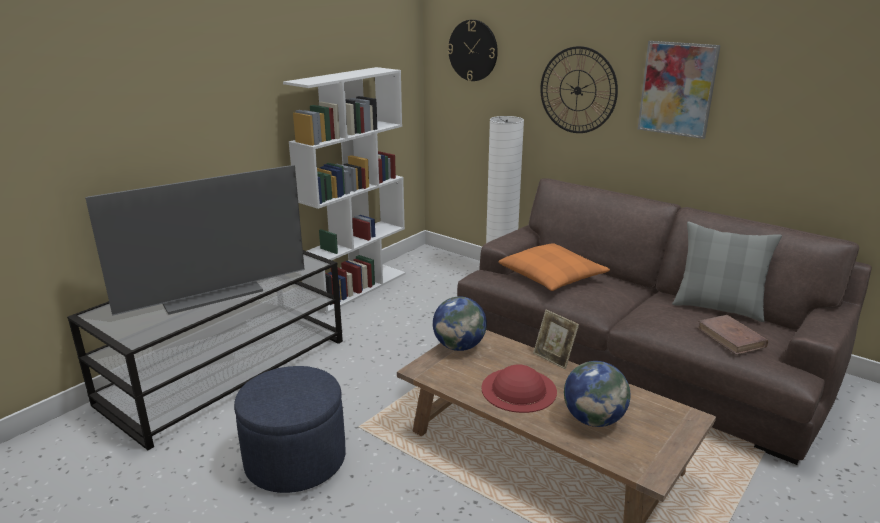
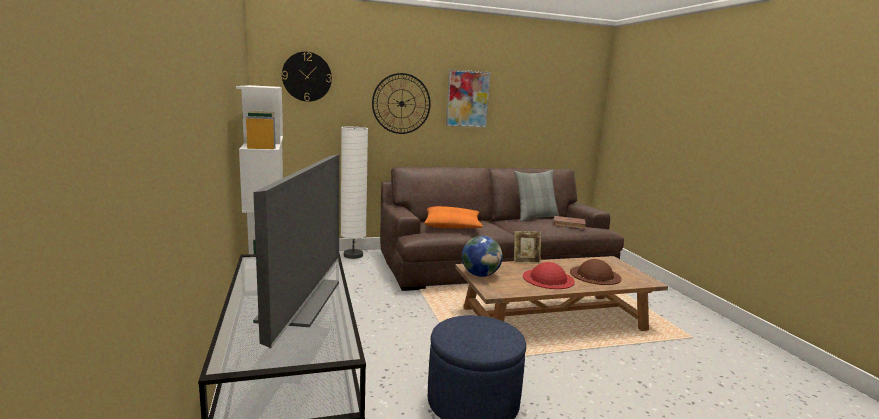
camera: 55 degrees left, 10 degrees down
(593, 419) = (595, 275): globe -> brown hat

